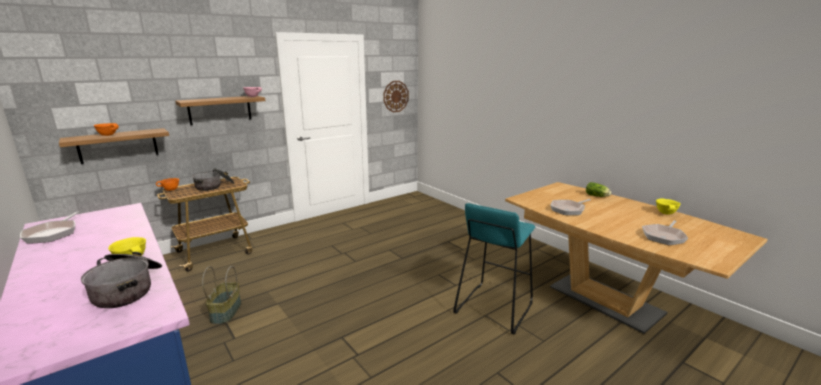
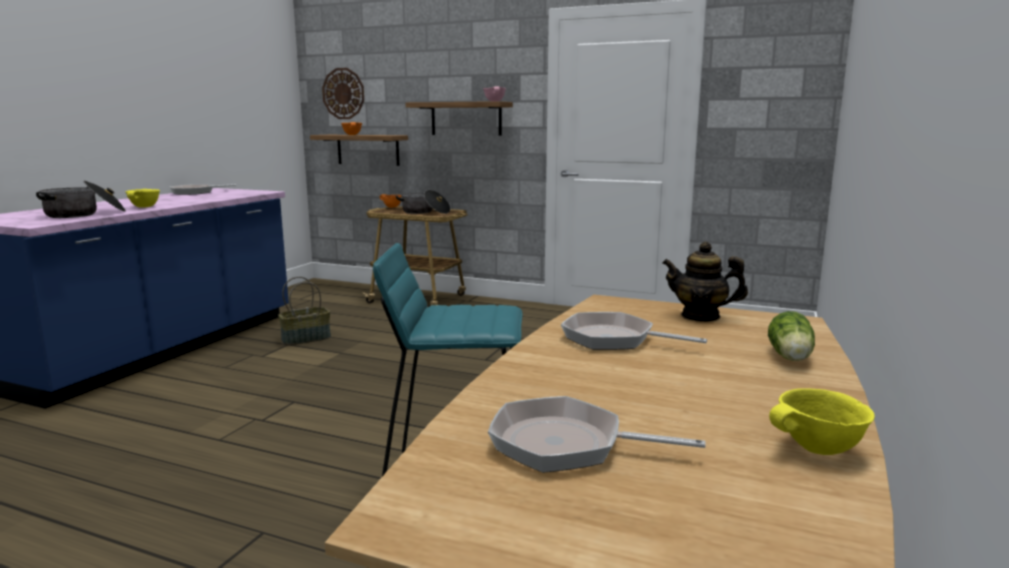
camera: 60 degrees right, 5 degrees down
(395, 96) = (773, 119): wall clock -> wall clock (343, 93)
(548, 193) = (700, 316): none -> teapot

